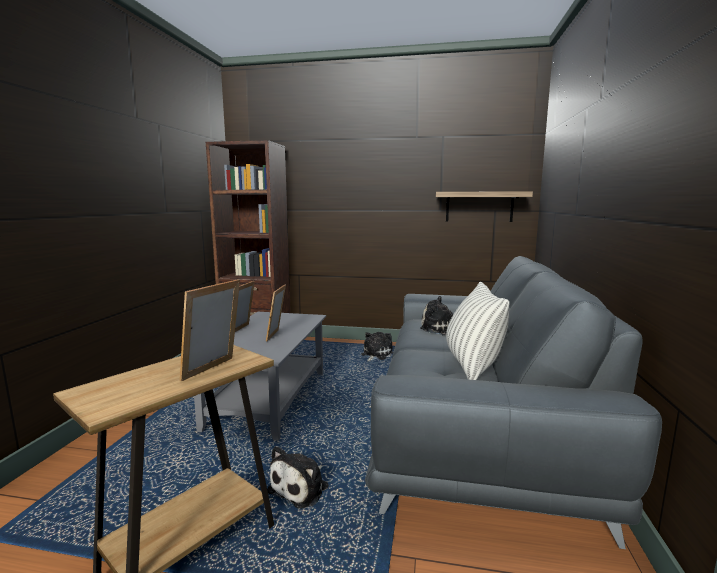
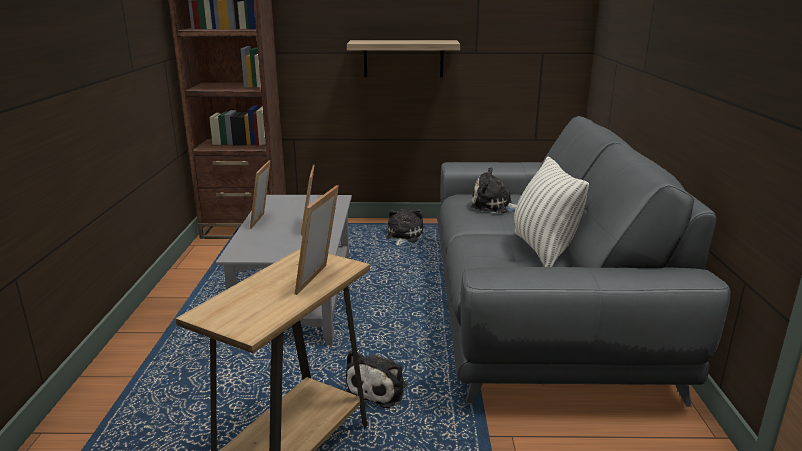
camera: 10 degrees left, 10 degrees up
(479, 207) = (524, 48): shelf -> shelf (403, 58)

